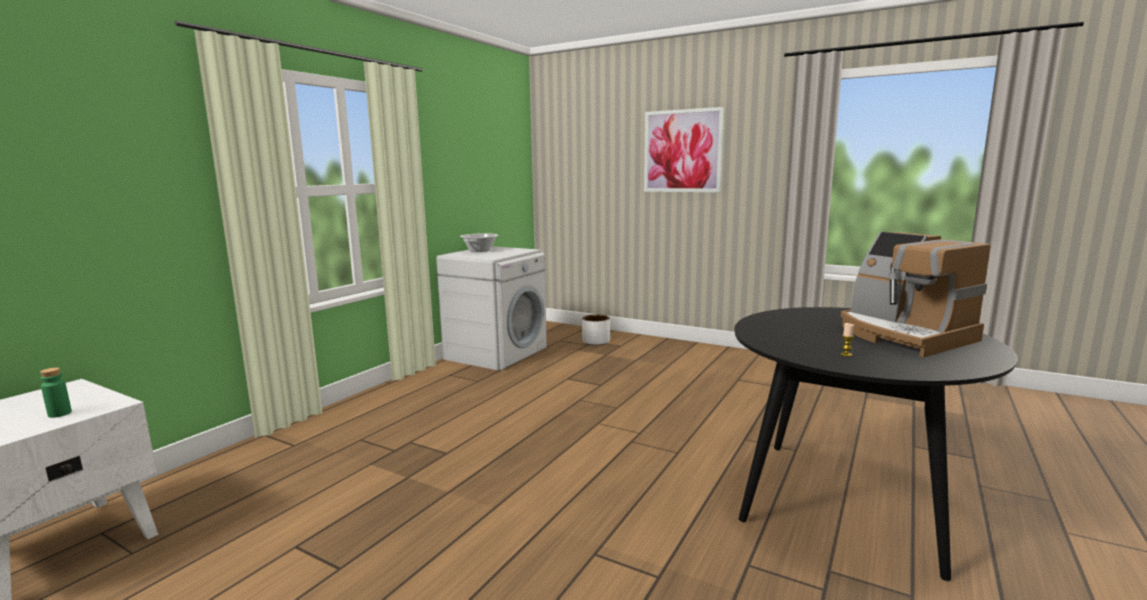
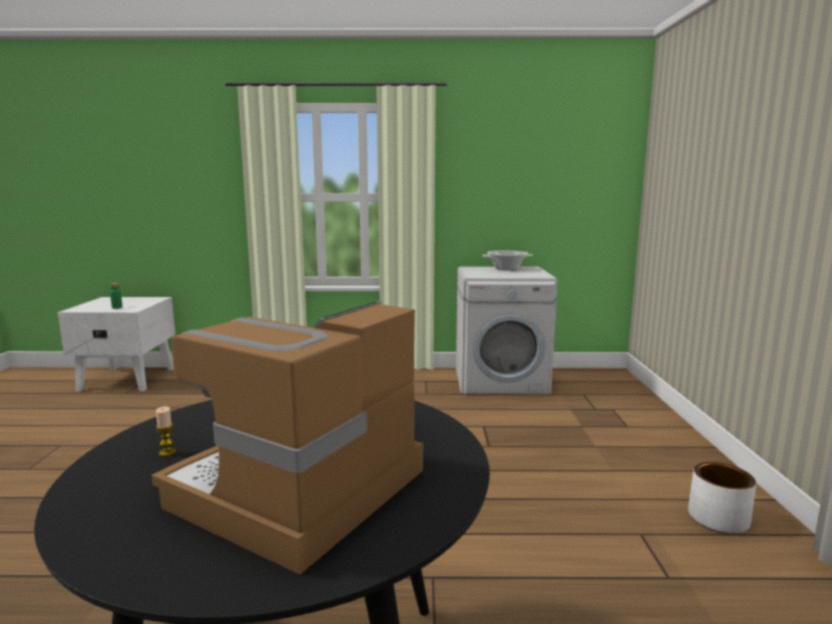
camera: 60 degrees right, 0 degrees up
(596, 341) = (614, 411): white planter -> white planter (718, 519)
(682, 151) = (764, 154): picture -> none

